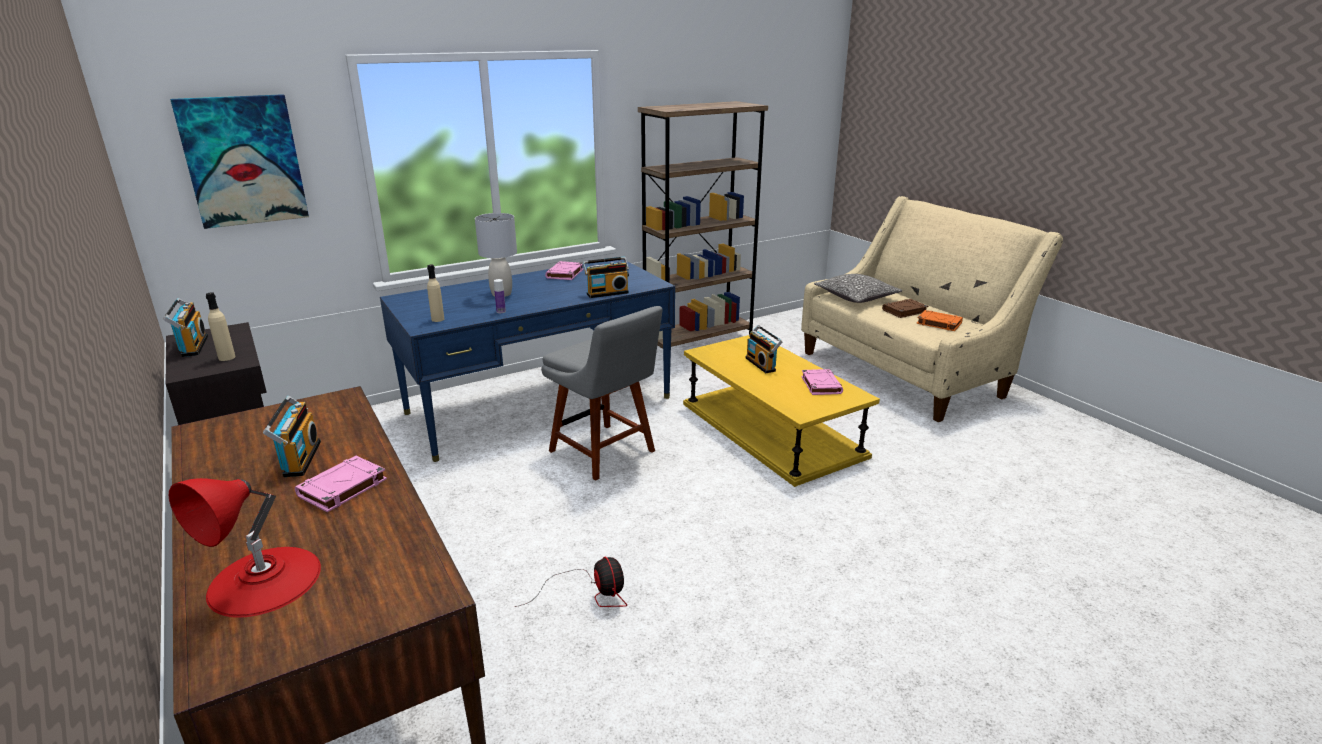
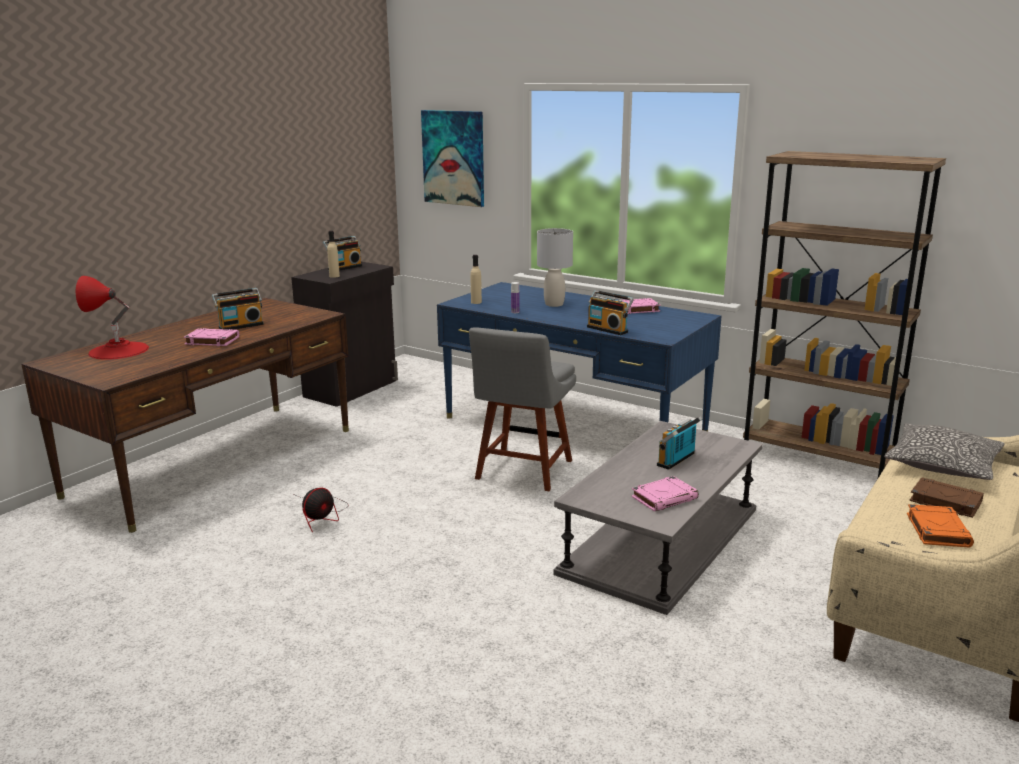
camera: 65 degrees right, 5 degrees down
(772, 429) = (661, 541): yellow coffee table -> grey coffee table

